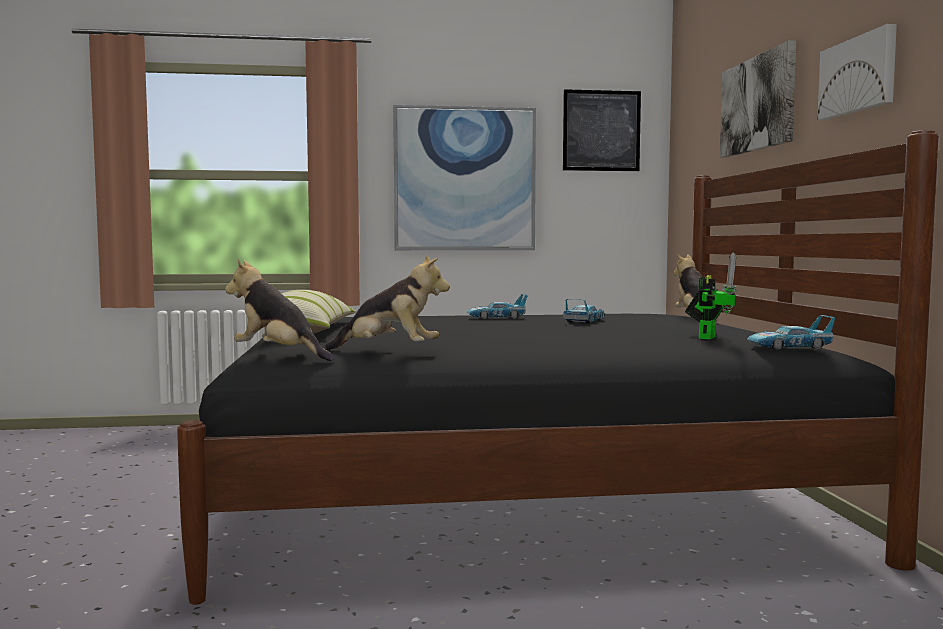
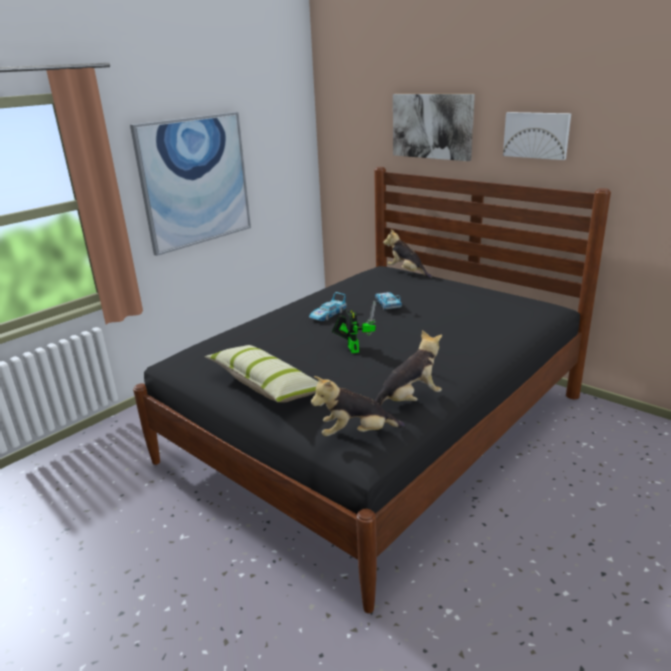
camera: 40 degrees left, 20 degrees up
(601, 131) = (278, 123): picture -> none
(708, 337) = (490, 310): toy robot -> toy robot (352, 348)
(789, 347) = (541, 311): toy car -> none

